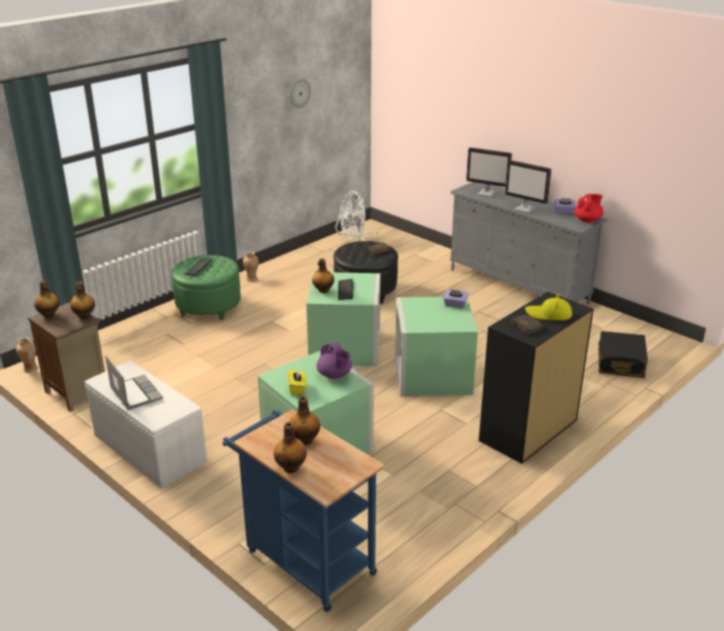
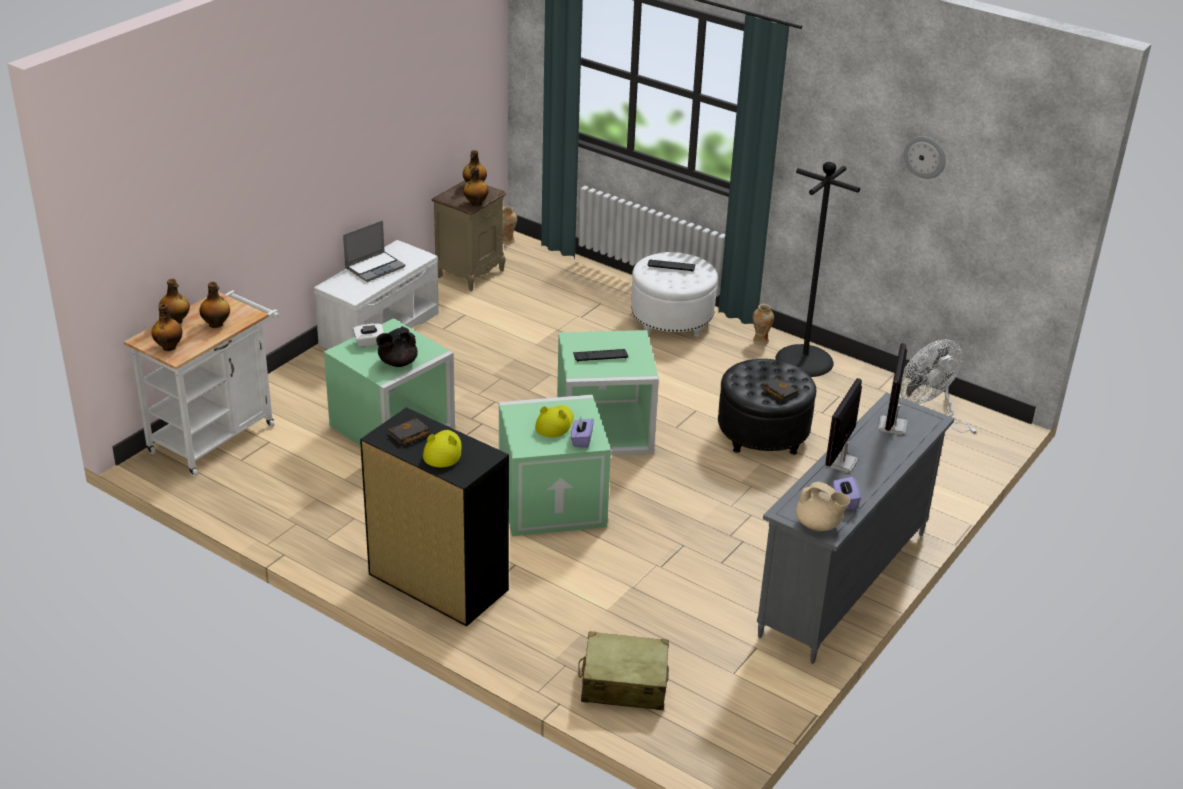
camera: 80 degrees right, 5 degrees up
(209, 308) = (671, 321): green ottoman -> white ottoman
(283, 268) = (804, 361): none -> black clothes rack
(297, 388) = (369, 343): yellow tissue box -> white tissue box
(304, 559) = (217, 435): blue cart -> white cart
(323, 290) = (594, 340): bottle -> bottle (169, 346)
(334, 375) = (397, 363): purple teapot -> black teapot
(434, 313) = (554, 424): none -> yellow hat
(588, 220) = (819, 525): red teapot -> beige teapot
(620, 363) = (624, 683): black suitcase -> beige suitcase

